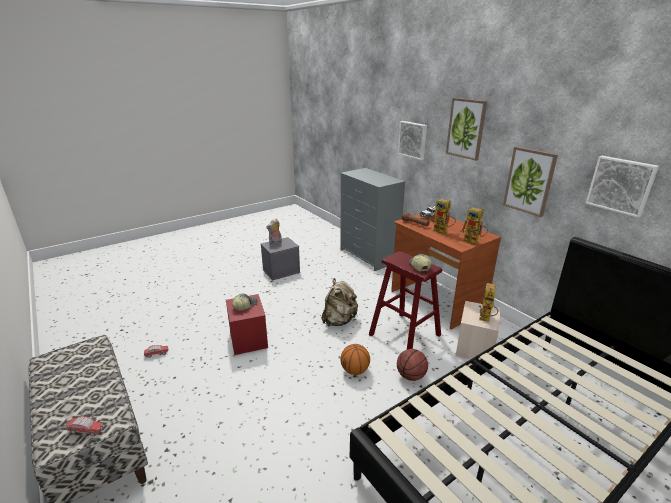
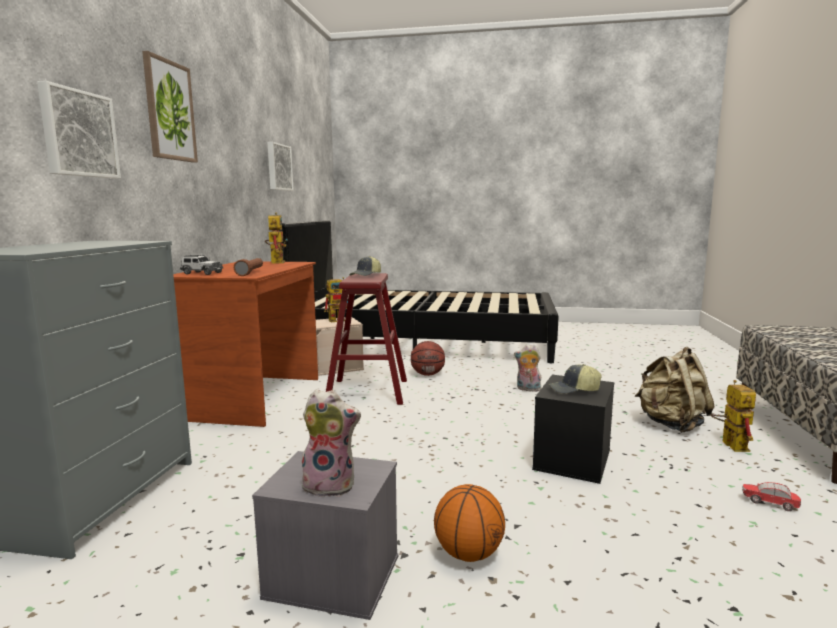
camera: 135 degrees left, 15 degrees down
(86, 430) = (795, 329): toy car -> none
(248, 339) = (573, 460): red storage box -> black storage box
(324, 397) = (527, 389): none -> plush toy
(339, 320) = (407, 427): beige backpack -> beige backpack (671, 424)
(354, 370) = (470, 391): basketball -> basketball (469, 554)
(443, 231) = (262, 267): toy robot -> toy robot (729, 444)
(529, 181) = (238, 179): picture -> none

